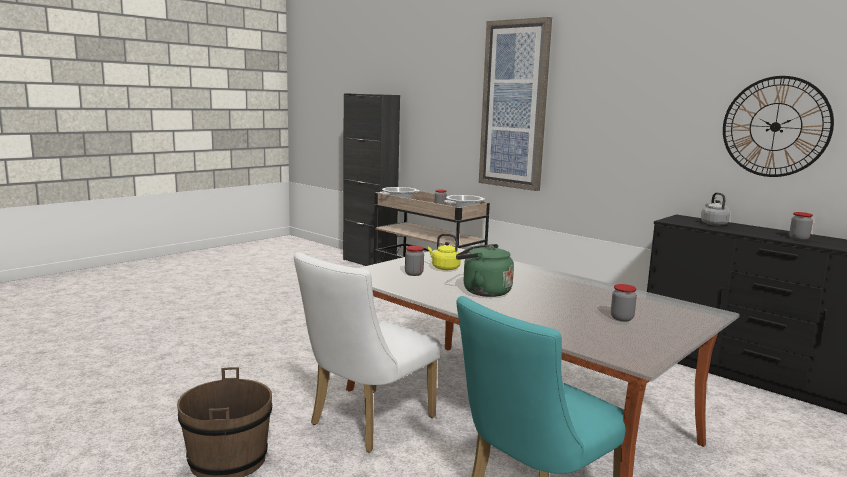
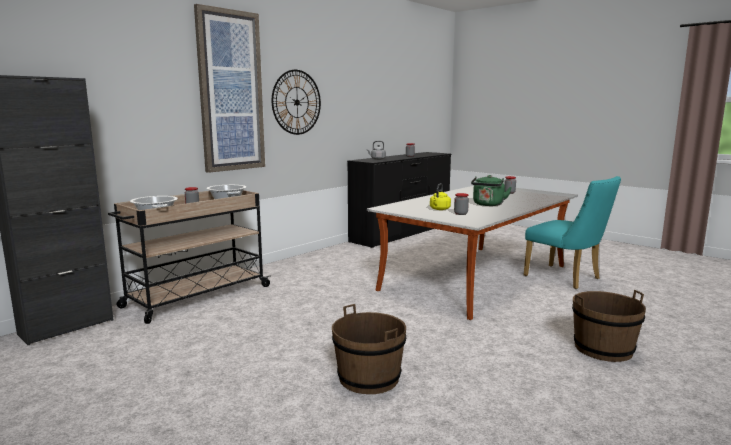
camera: 90 degrees left, 0 degrees up
(243, 338) = (369, 378): none -> brown bucket
(365, 423) = (517, 312): white chair -> none
(775, 127) = (378, 102): wall clock -> wall clock (296, 102)

